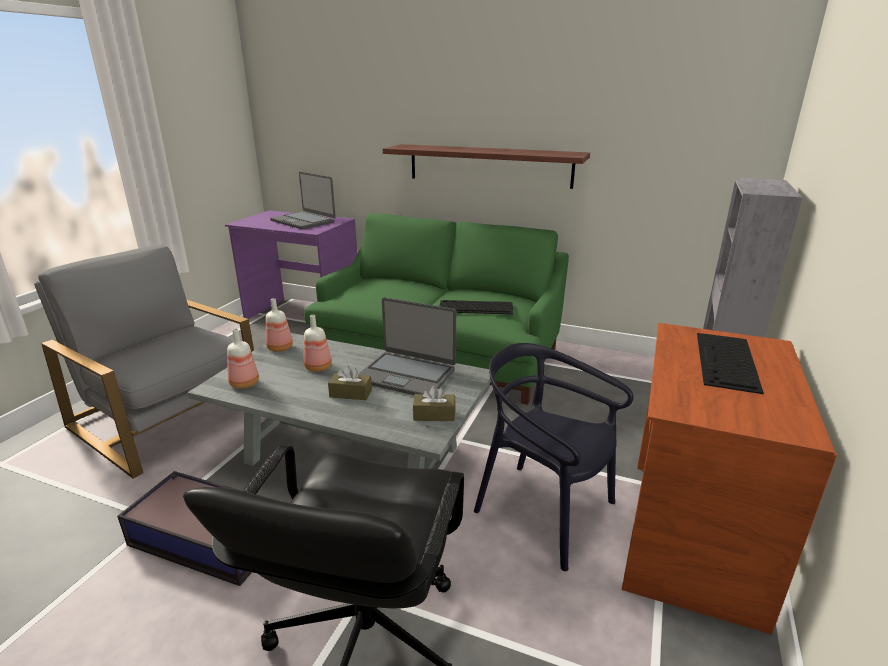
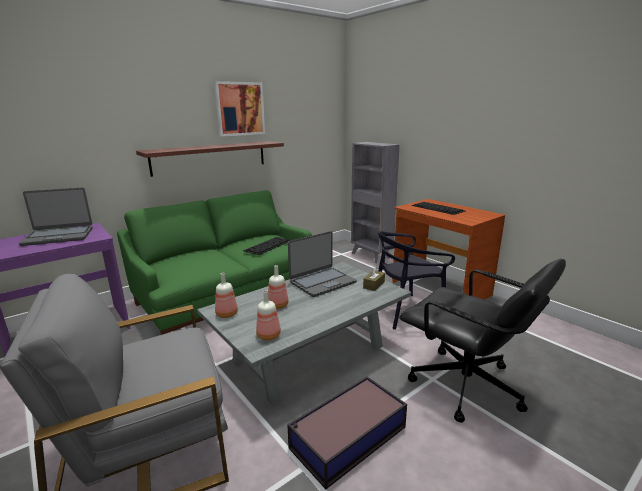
camera: 60 degrees left, 5 degrees down
(350, 393) = (326, 301): brown tissue box -> none
(546, 96) = (240, 109): none -> picture

